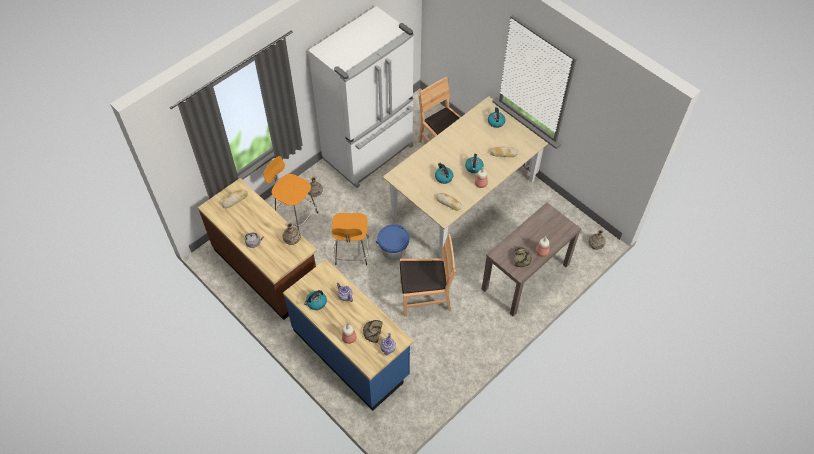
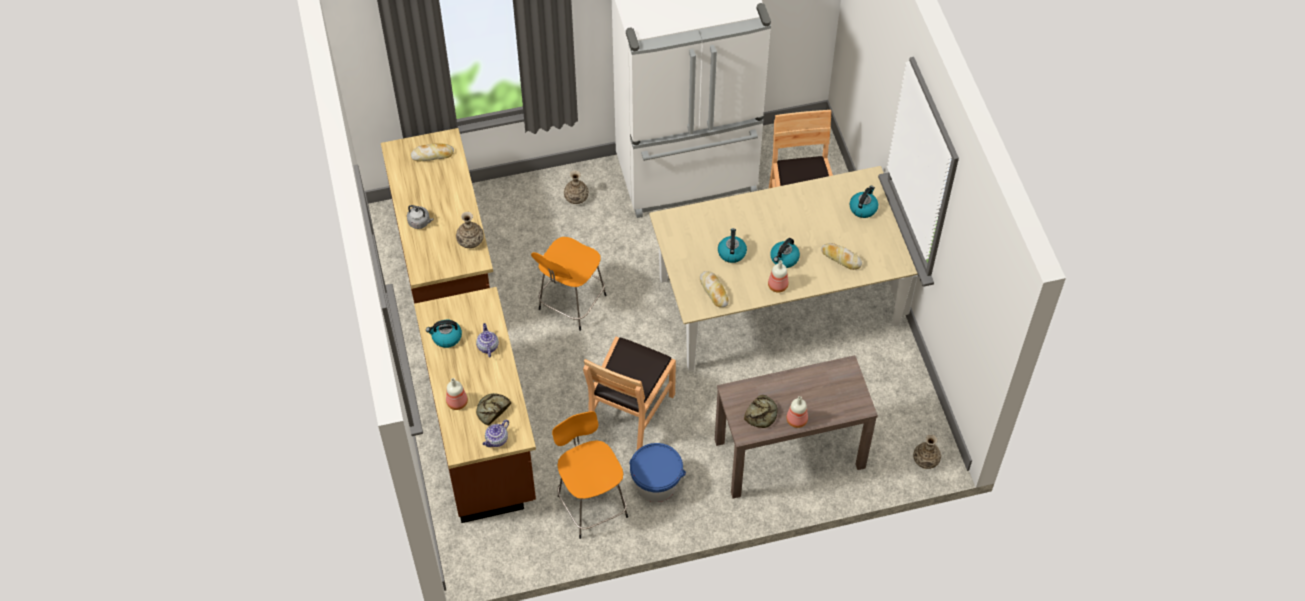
camera: 30 degrees right, 0 degrees up
(295, 215) = (529, 216): orange stool -> orange stool (591, 504)
(351, 352) = (483, 435): blue counter -> brown counter
(393, 250) = (630, 327): blue bucket -> blue bucket (656, 484)
(425, 296) = (630, 411): brown chair -> brown chair turned 90 degrees clockwise

